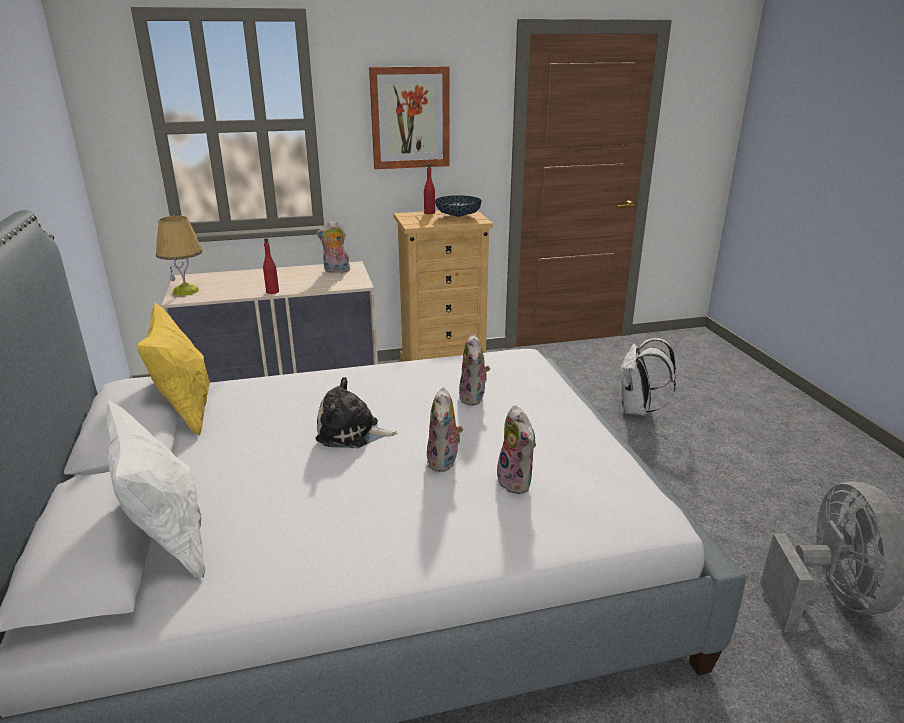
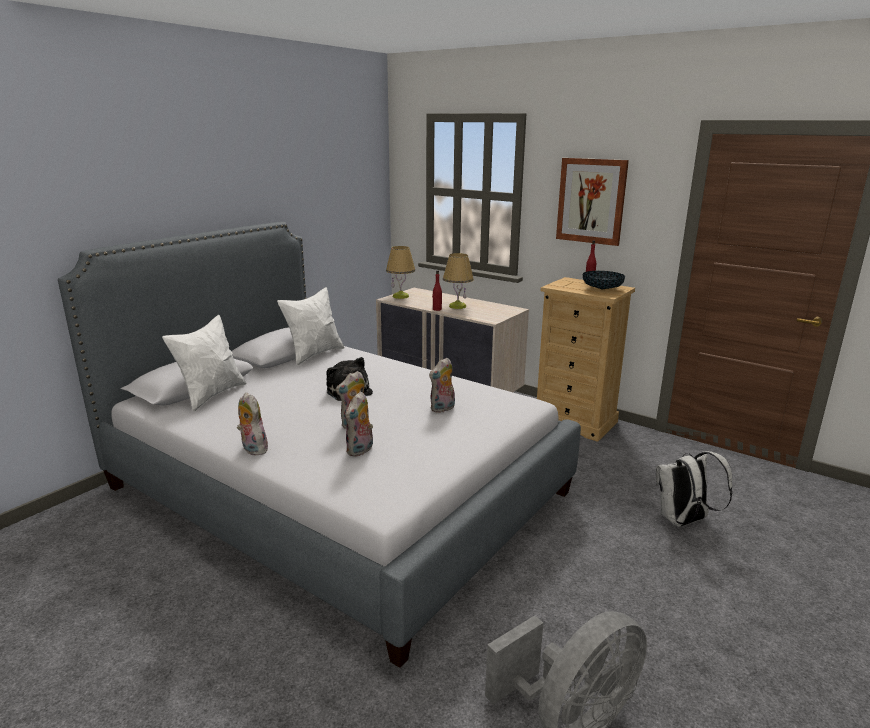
camera: 50 degrees right, 5 degrees down
(186, 411) = (314, 354): yellow pillow -> white pillow
(286, 281) = (457, 306): none -> table lamp
(336, 271) = (498, 309): plush toy -> plush toy (252, 449)

